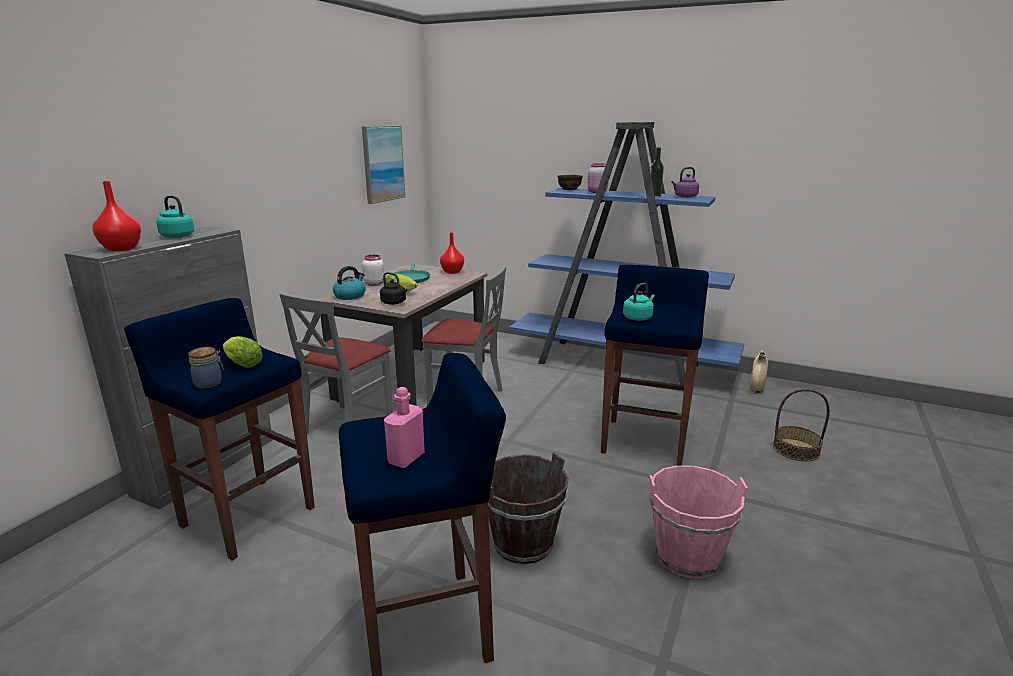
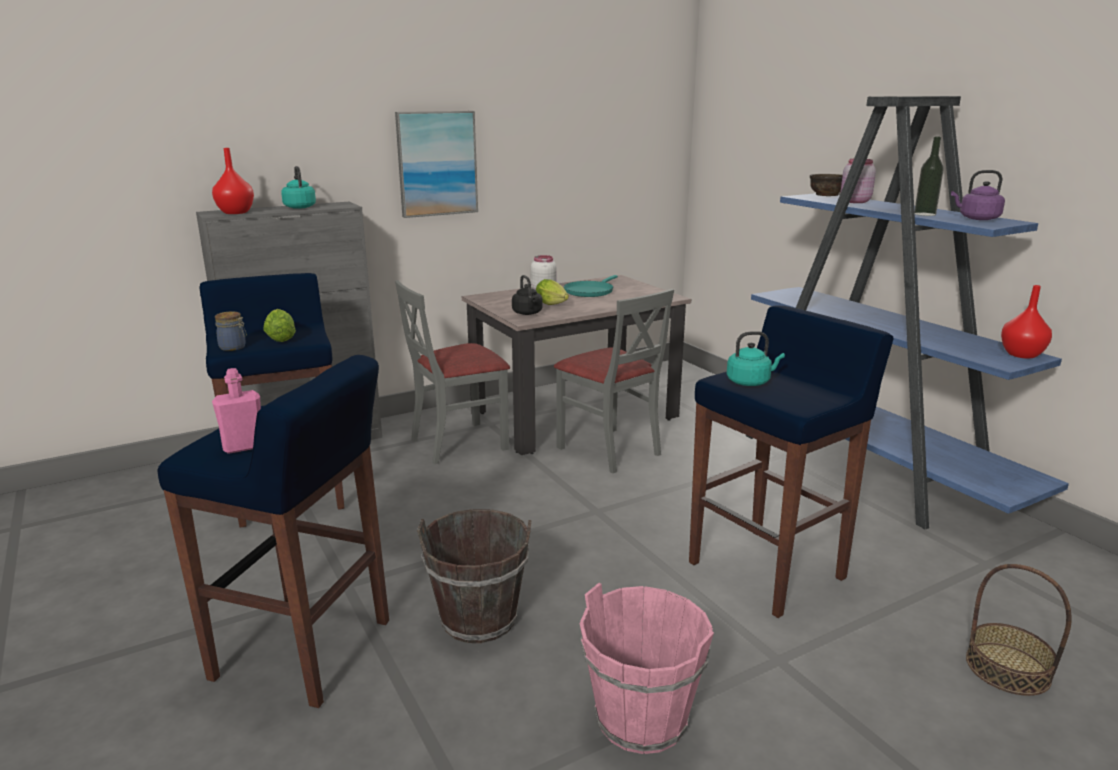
camera: 35 degrees right, 0 degrees up
(350, 296) = (499, 298): kettle -> none
(382, 163) = (608, 148): picture -> picture (437, 163)
(452, 272) = (650, 291): red vase -> red vase (1020, 355)
(756, 387) = (1063, 561): beige vase -> none

